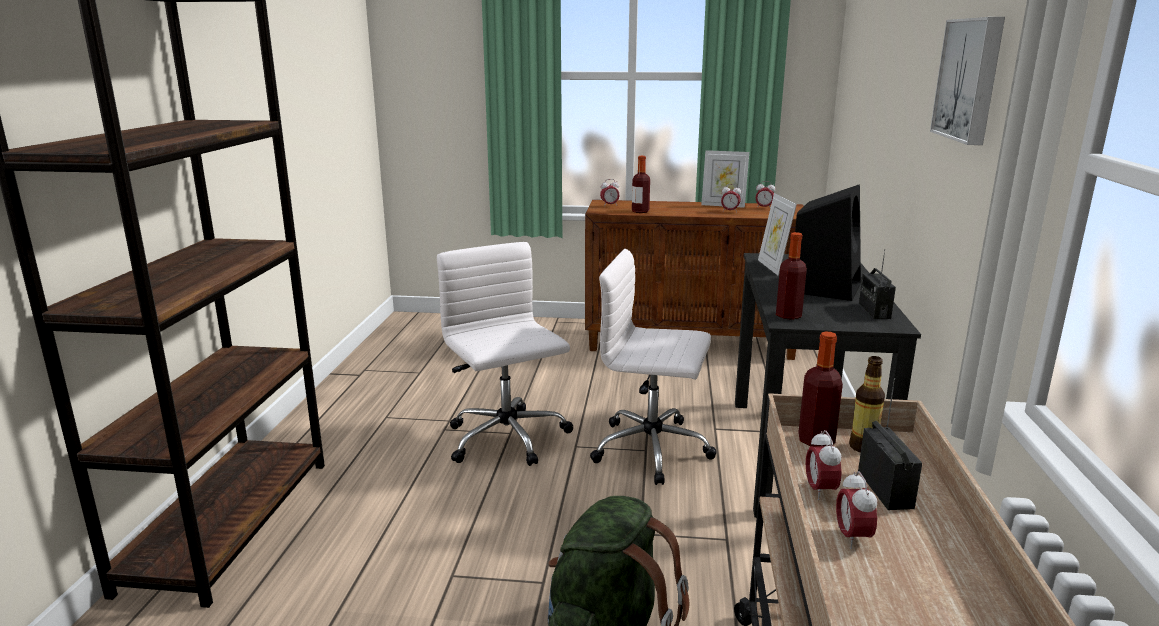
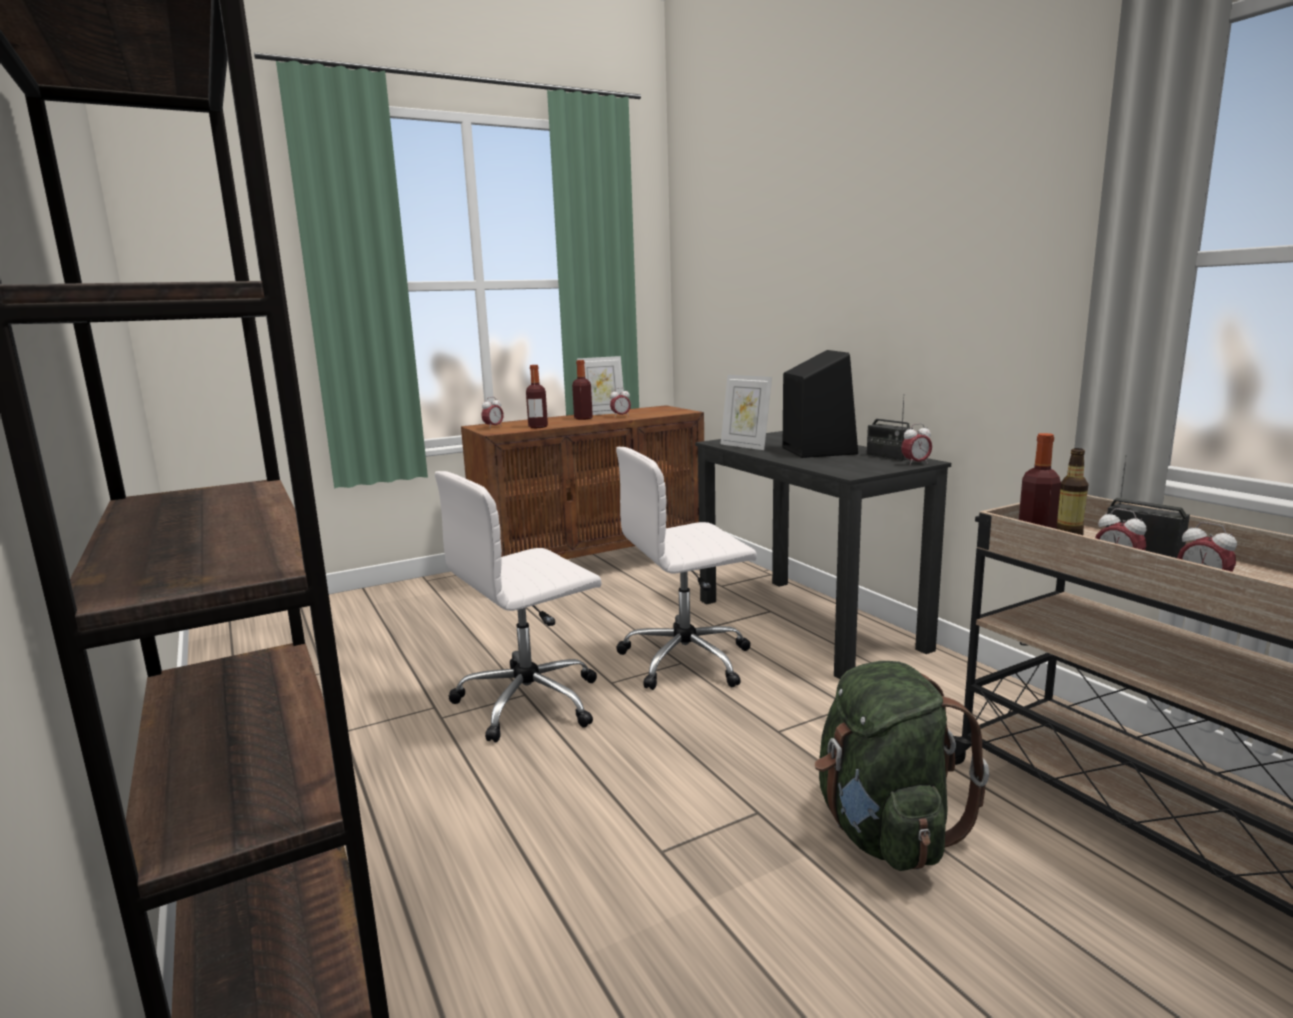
camera: 35 degrees left, 5 degrees down
(508, 439) = (531, 701): white office chair -> white office chair turned 60 degrees counterclockwise
(764, 208) = (643, 411): alarm clock -> alarm clock (915, 463)
(788, 315) = (842, 470): bottle -> bottle (583, 418)
(971, 79) = (962, 233): picture -> none

